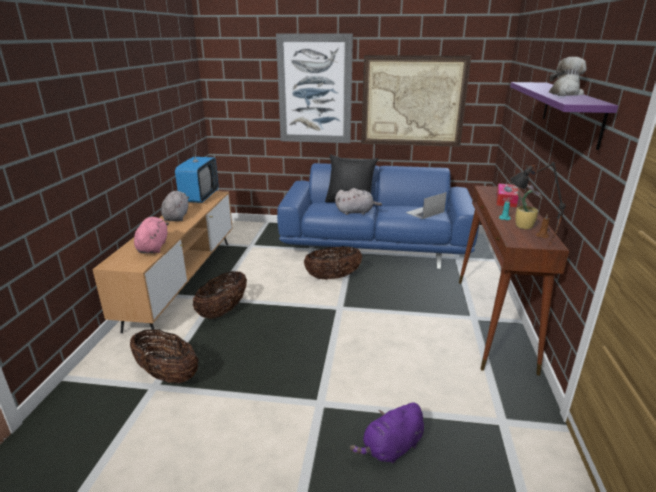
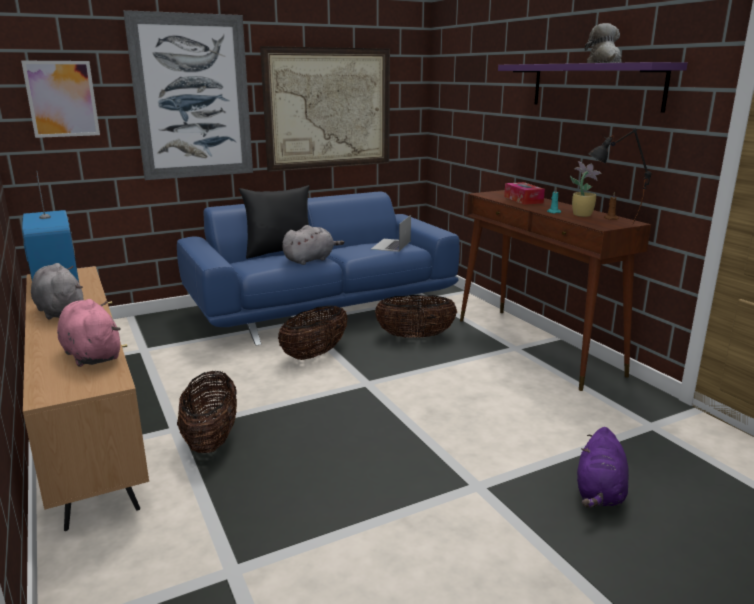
camera: 35 degrees left, 5 degrees down
(167, 375) = (233, 547): basket -> basket (415, 336)
(238, 88) = (62, 99): none -> picture

